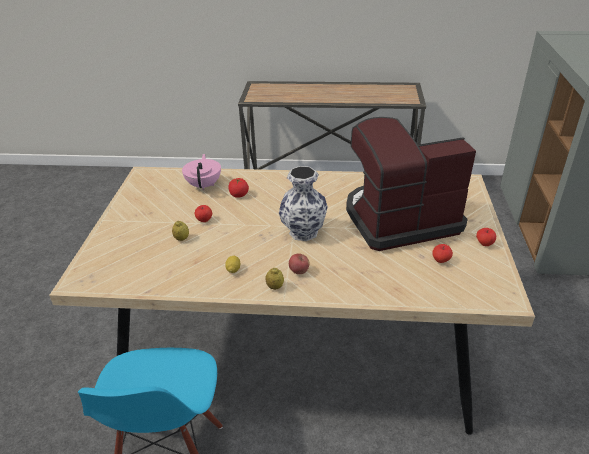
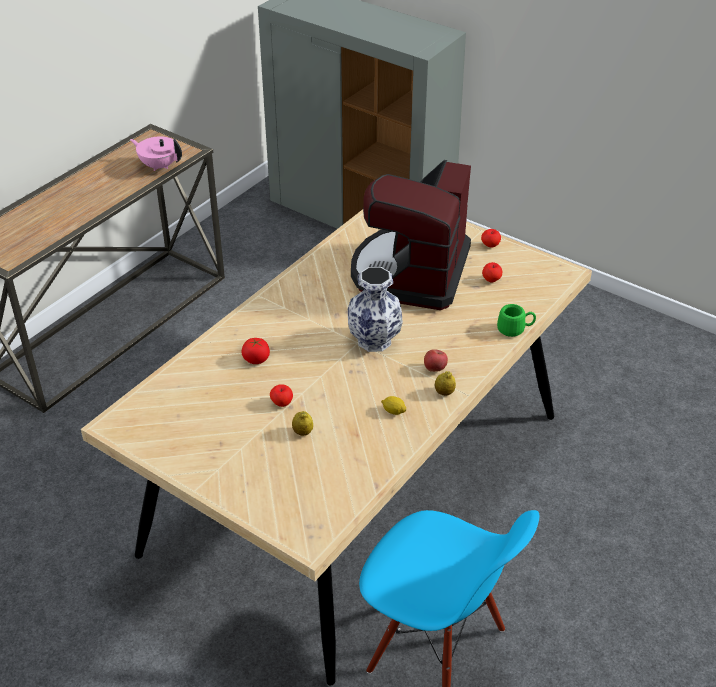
camera: 60 degrees left, 5 degrees up
(204, 185) = (204, 379): pink teapot -> pink teapot (159, 166)
(391, 297) = (515, 330): none -> green mug

